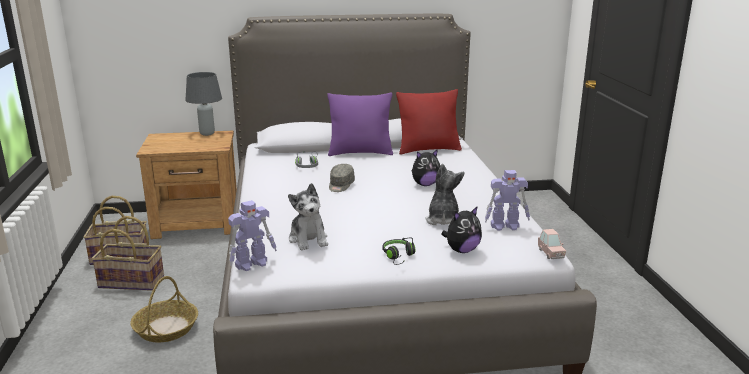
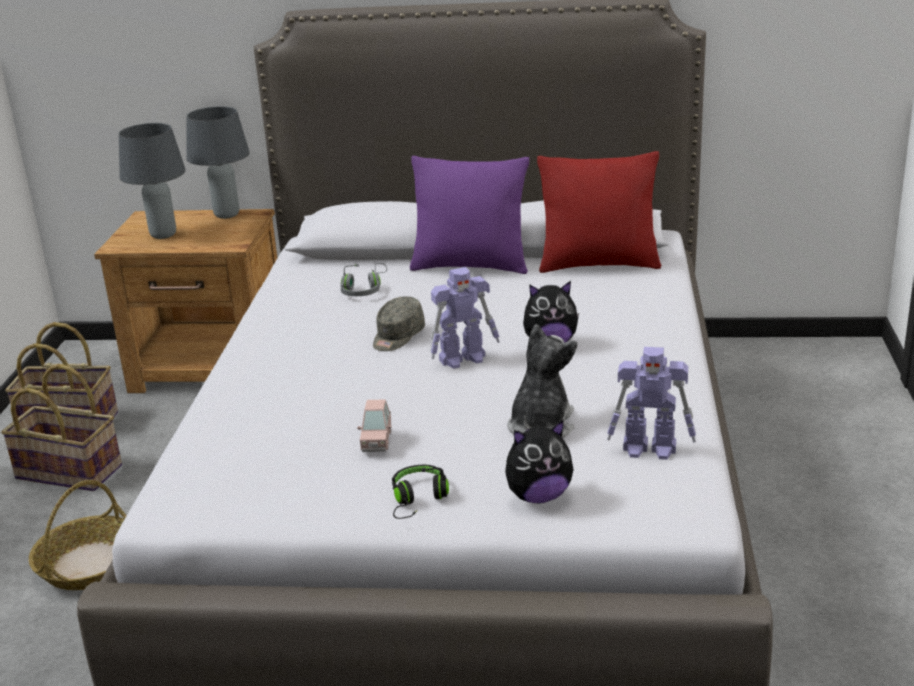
camera: 15 degrees right, 5 degrees up
(174, 144) = (162, 235): none -> grey table lamp
(252, 263) = (167, 492): toy robot -> toy robot (464, 358)
(308, 239) = (281, 450): plush toy -> none
(550, 253) = (704, 518): pink toy car -> pink toy car (376, 441)

